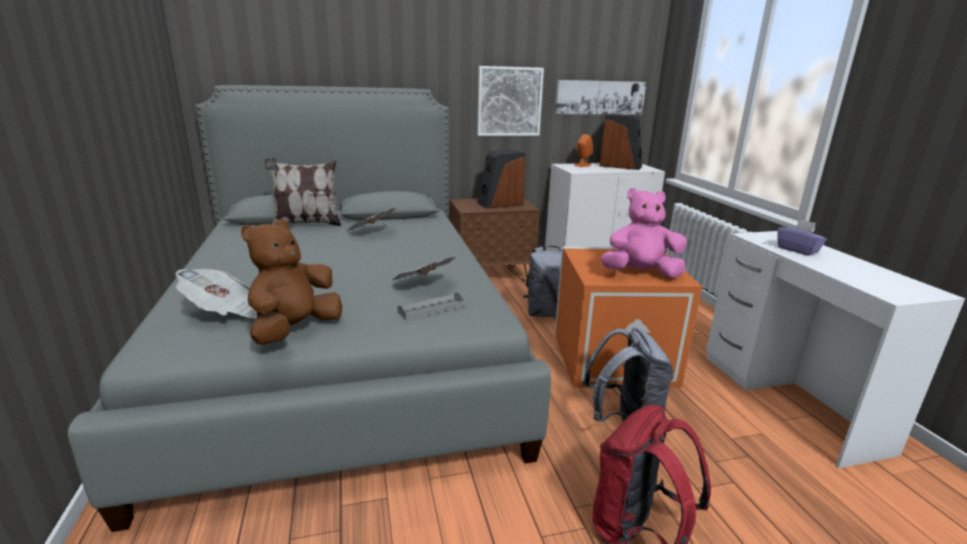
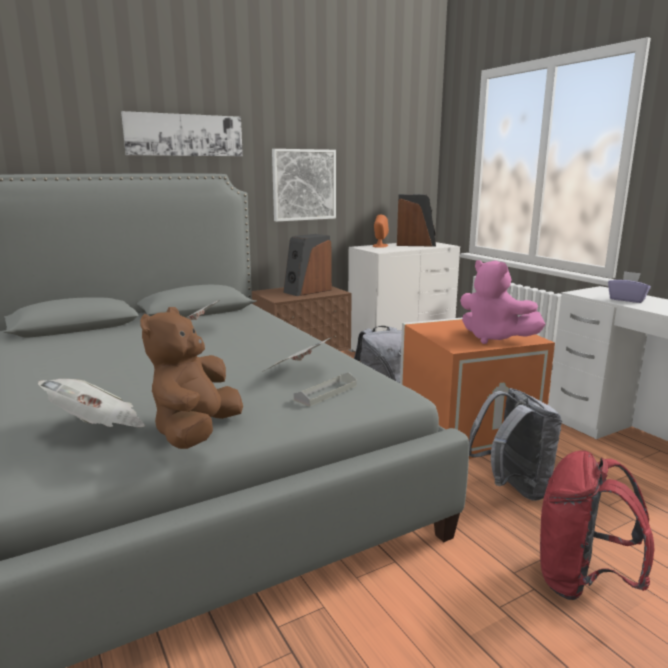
camera: 15 degrees left, 5 degrees down
(306, 224) = (109, 329): pillow -> none
(599, 97) = (388, 178): picture -> picture (184, 135)
(640, 274) = (494, 338): pink plush toy -> pink plush toy turned 120 degrees counterclockwise

